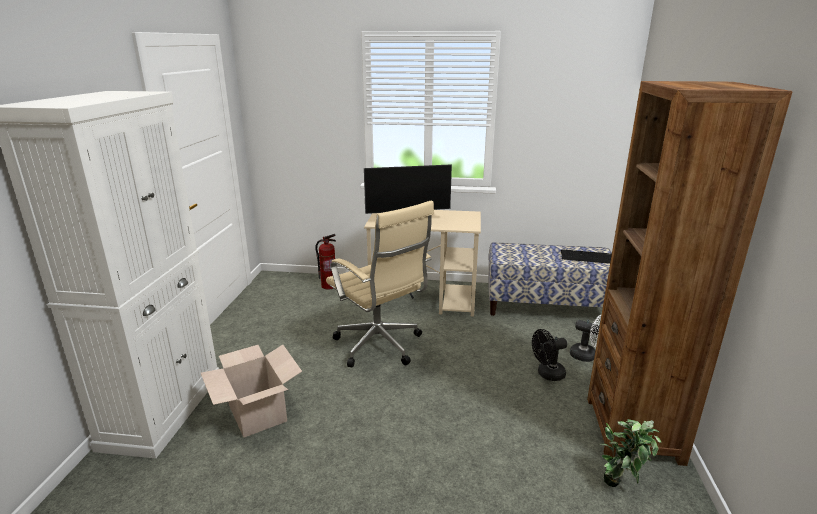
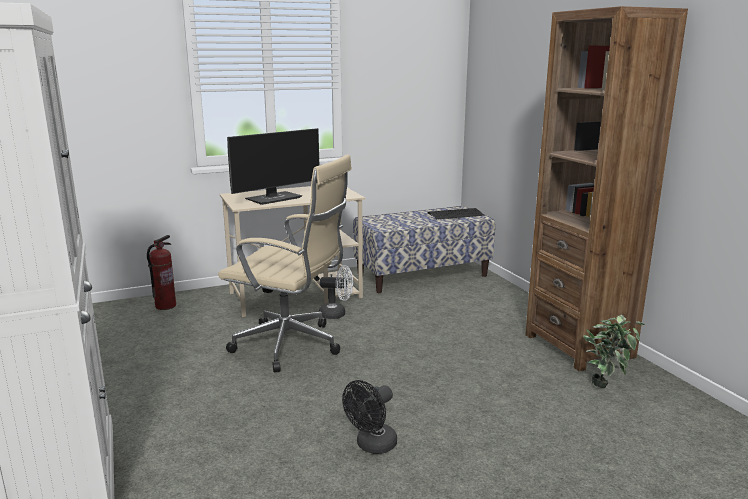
camera: 30 degrees left, 5 degrees down
(258, 413) = (209, 445): cardboard box -> none
(547, 374) = (476, 326): black fan -> black fan (372, 446)
(587, 356) = (494, 304): white fan -> white fan (337, 314)

